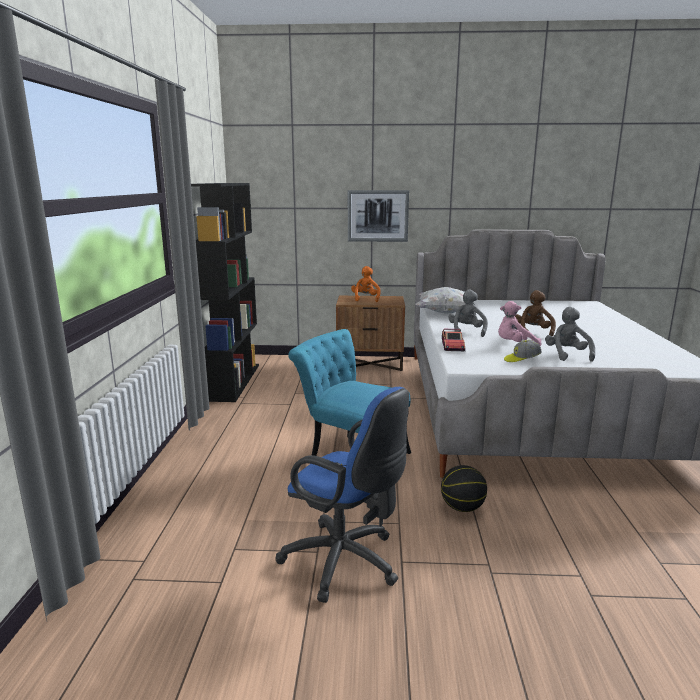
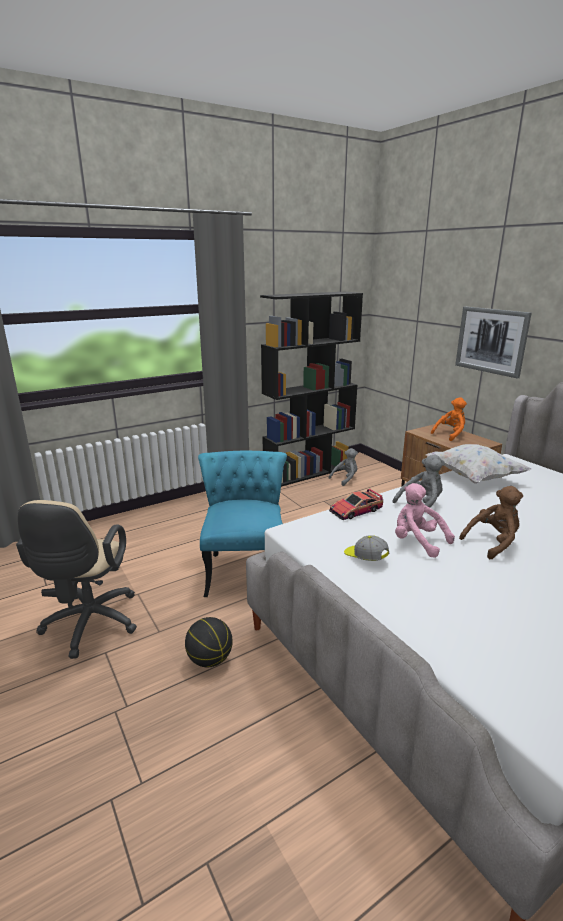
camera: 55 degrees right, 5 degrees up
(346, 563) = (89, 626): blue office chair -> beige office chair
(567, 355) = (430, 584): grey plush toy -> grey plush toy (345, 479)

